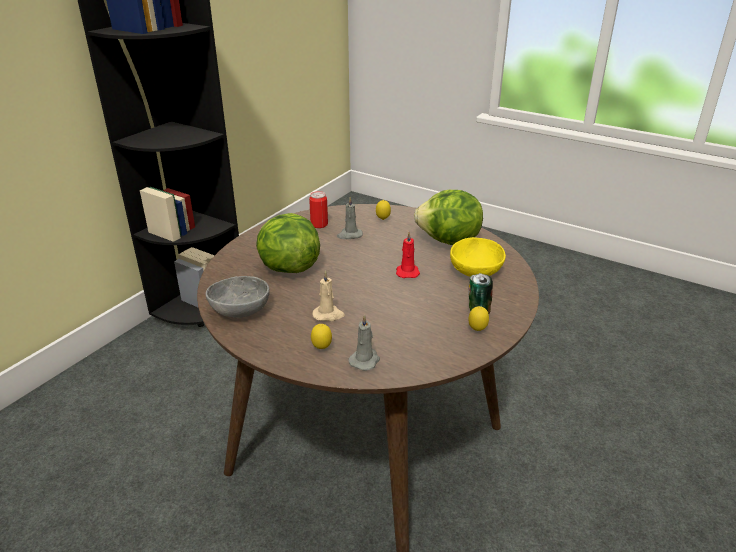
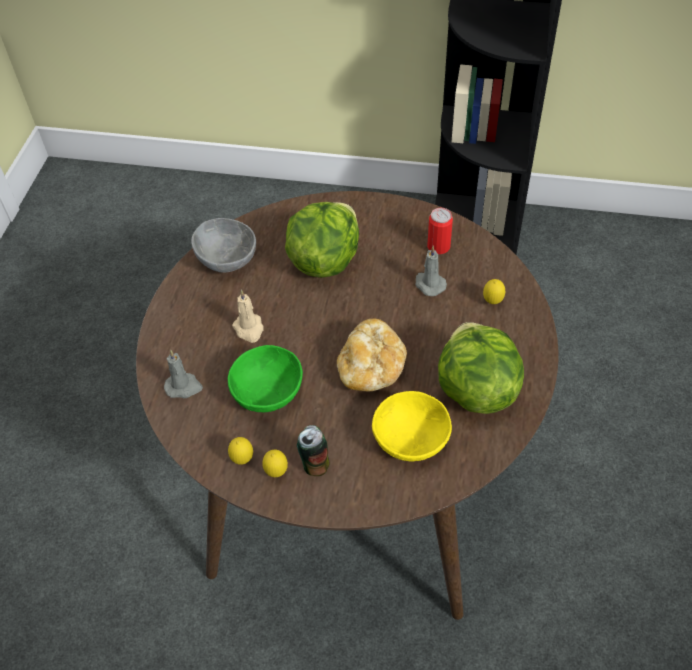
camera: 70 degrees right, 20 degrees up
(322, 348) = (190, 345): lemon -> lemon (242, 460)
(400, 319) = (269, 393): none -> green bowl
(407, 272) = (371, 369): red candle -> bread

